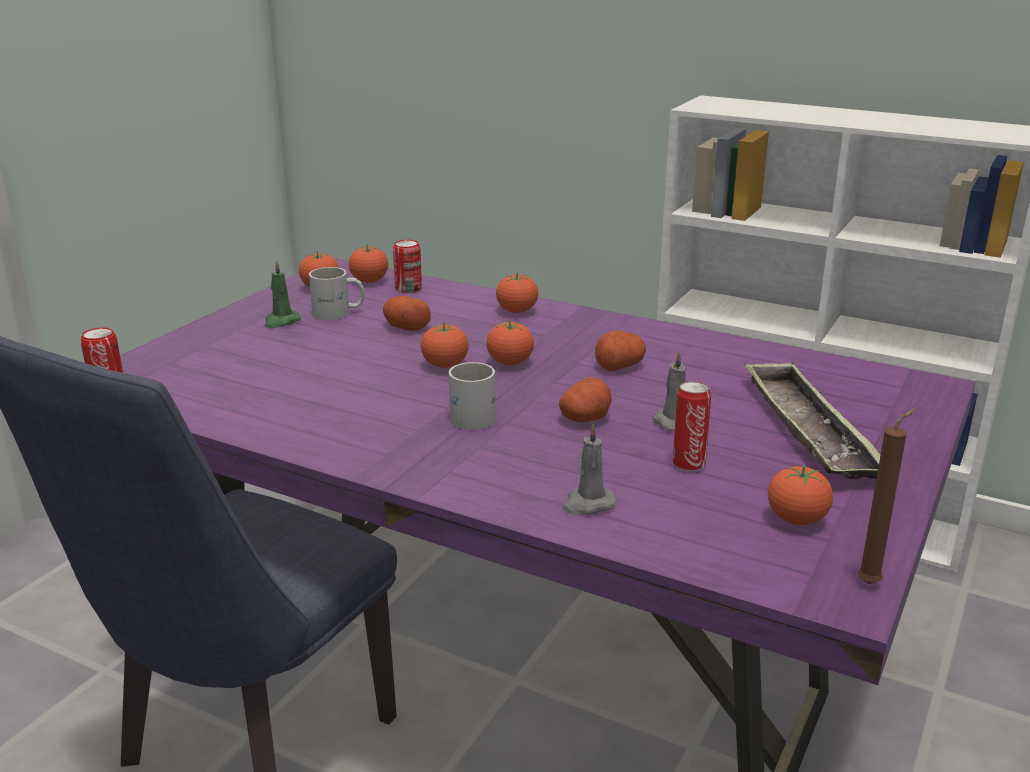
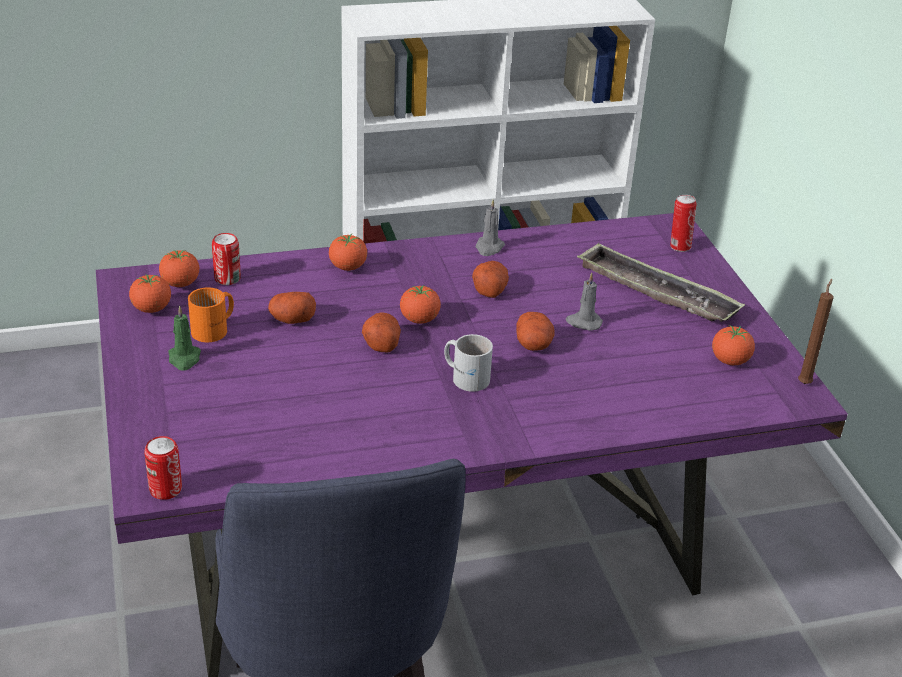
camera: 45 degrees left, 10 degrees up
(338, 313) = (215, 329): white mug -> orange mug
(445, 366) = (381, 343): tomato -> potato
(588, 504) = (625, 407): grey candle -> grey candle (489, 248)
(688, 464) = (634, 350): can -> can (679, 247)

